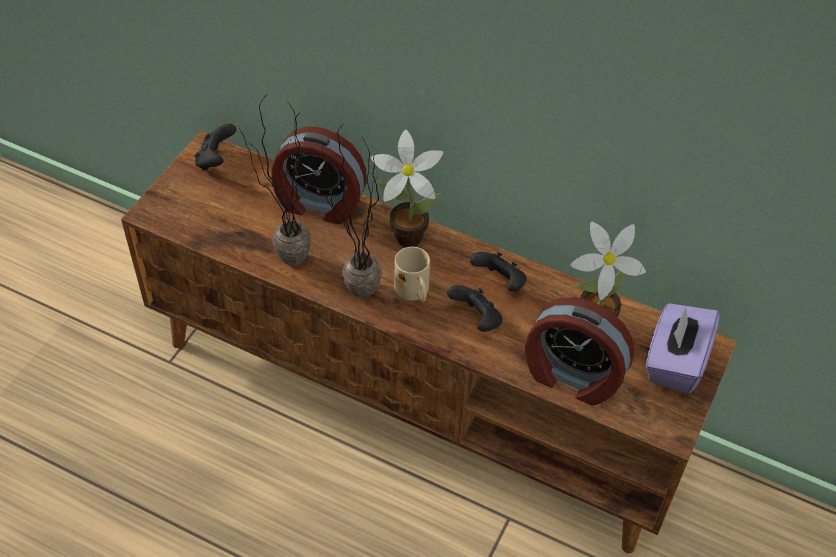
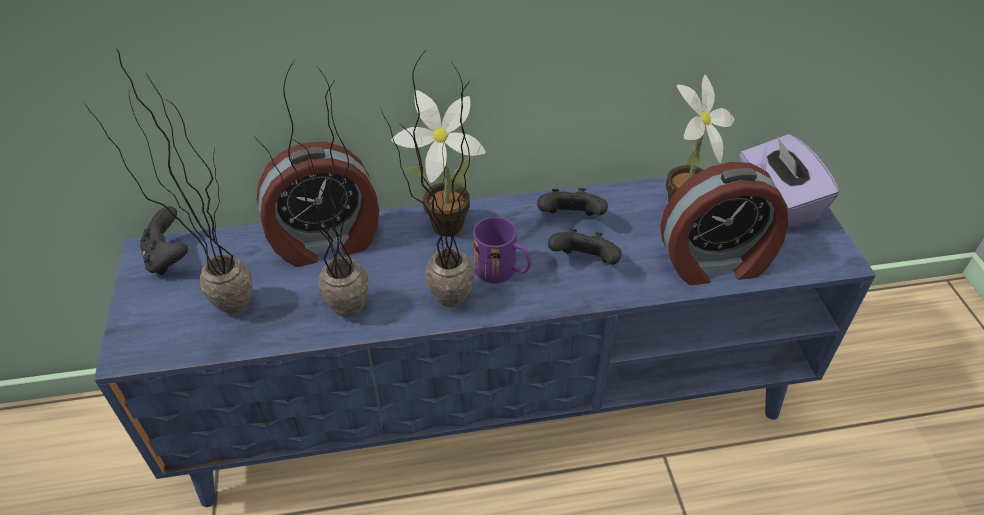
camera: 35 degrees left, 5 degrees down
(222, 211) = (221, 304): none -> potted plant
(415, 292) = (503, 271): beige mug -> purple mug
(416, 399) = (494, 403): brown tv stand -> blue tv stand

